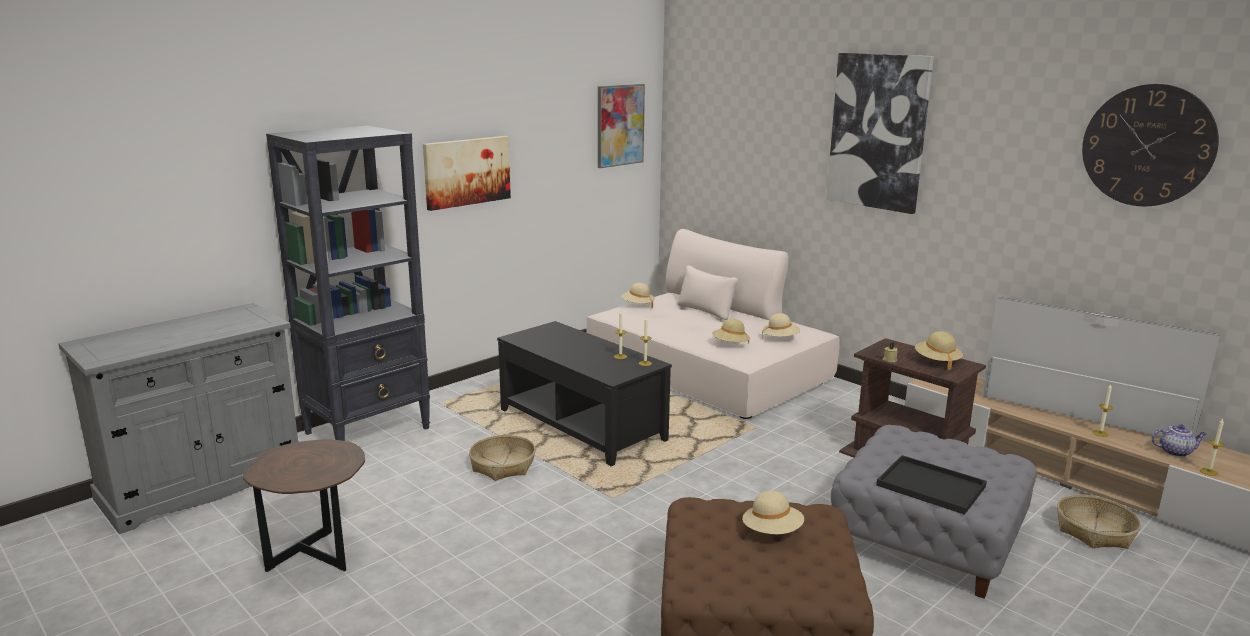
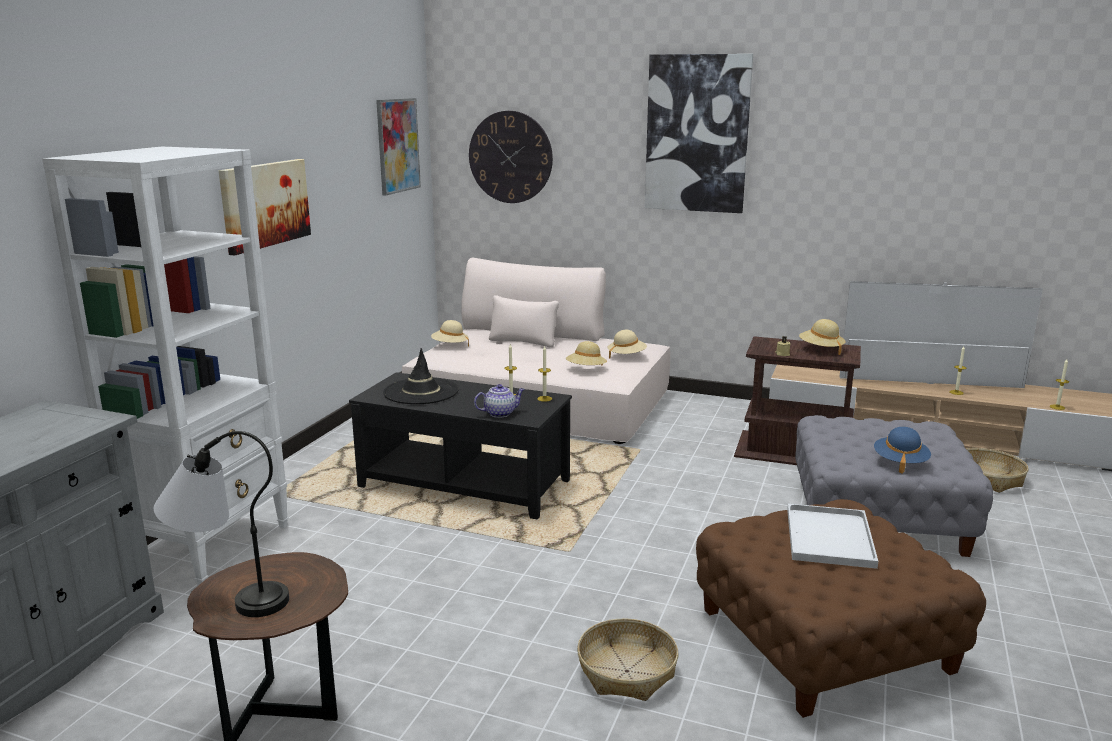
camera: 25 degrees left, 0 degrees up
(278, 462) = (228, 599): none -> table lamp
(369, 430) = (210, 545): black bookcase -> white bookcase
(502, 465) = (416, 547): basket -> basket (626, 671)
(555, 340) = (421, 392): none -> black hat
(772, 531) = (828, 536): beige hat -> white tray
(928, 486) = (900, 462): black tray -> blue hat
(1147, 145) = (965, 127): wall clock -> wall clock (510, 157)
(1175, 452) = (1020, 396): teapot -> teapot (500, 413)

